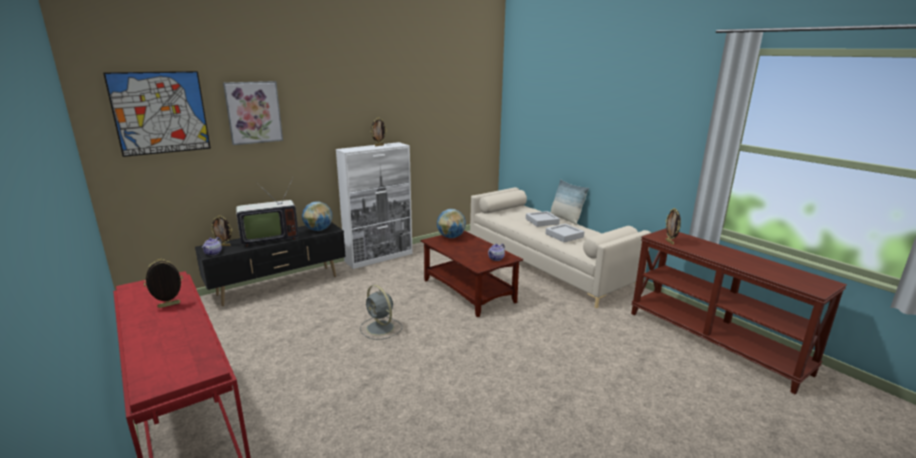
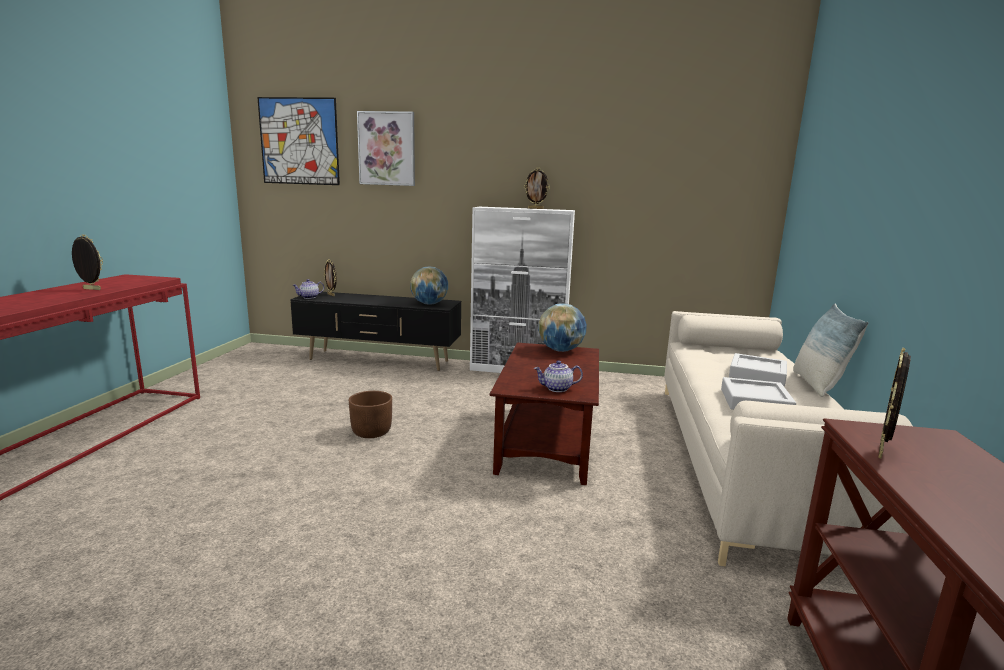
camera: 45 degrees right, 5 degrees down
(268, 239) = (372, 299): television -> none
(381, 328) = (371, 432): grey fan -> brown planter

